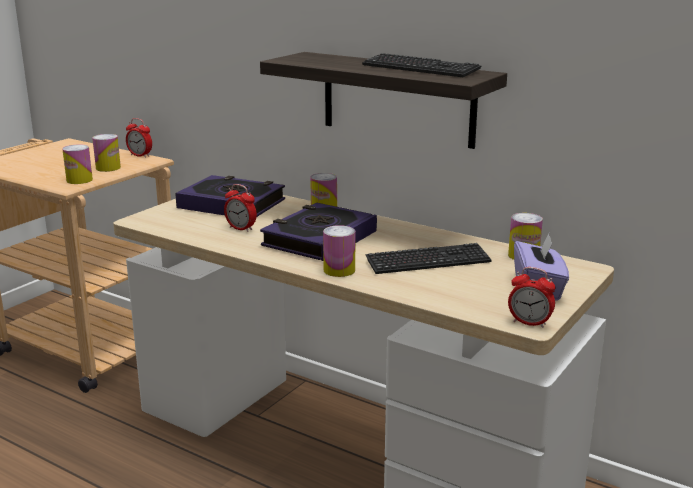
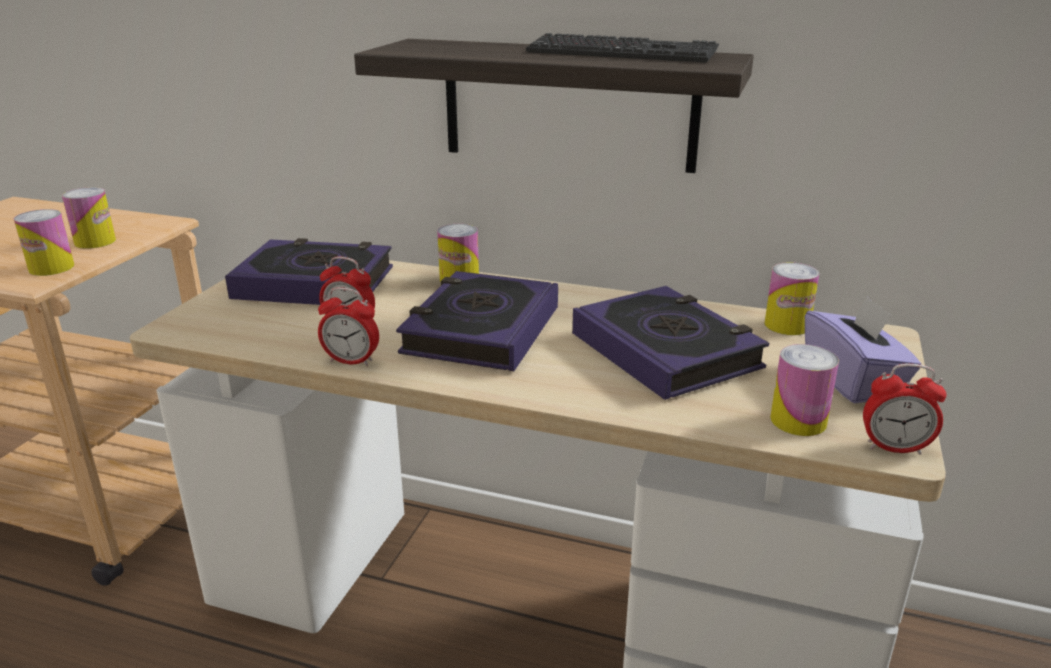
camera: 15 degrees left, 5 degrees up
(140, 155) = (141, 216): alarm clock -> alarm clock (351, 361)
(339, 270) = (546, 385): can -> can (798, 421)
(428, 261) = (665, 351): keyboard -> book

